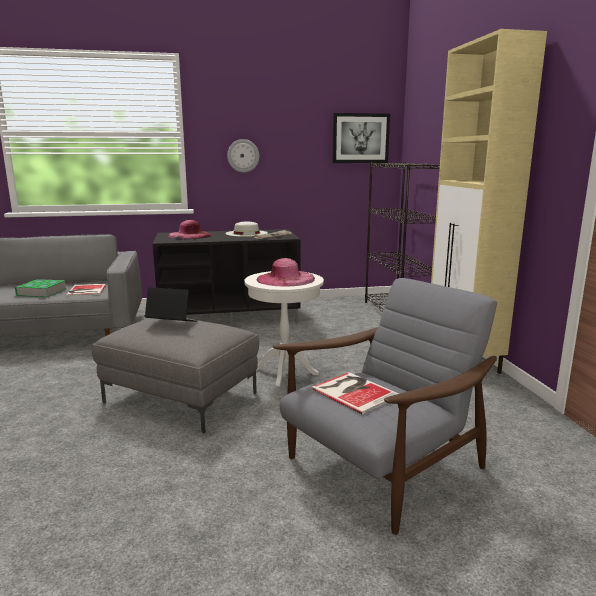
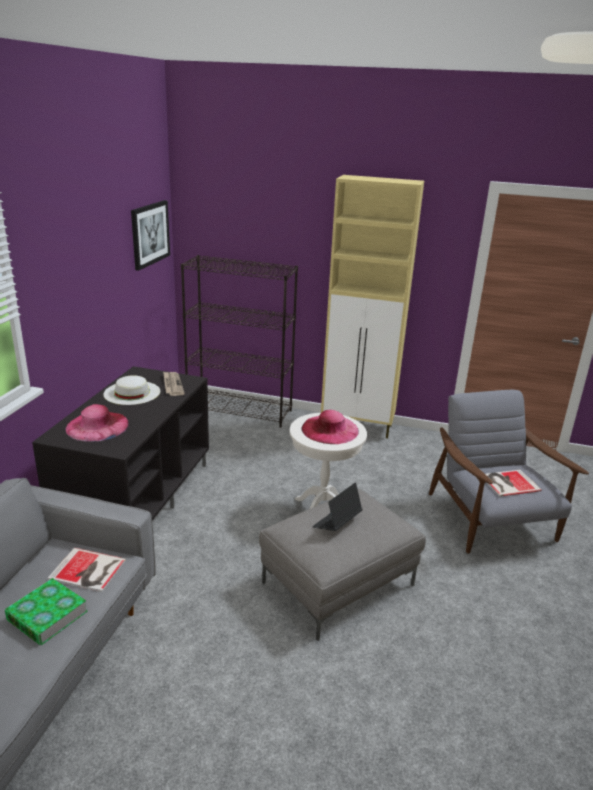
camera: 65 degrees left, 10 degrees up
(243, 155) = (70, 290): wall clock -> none

